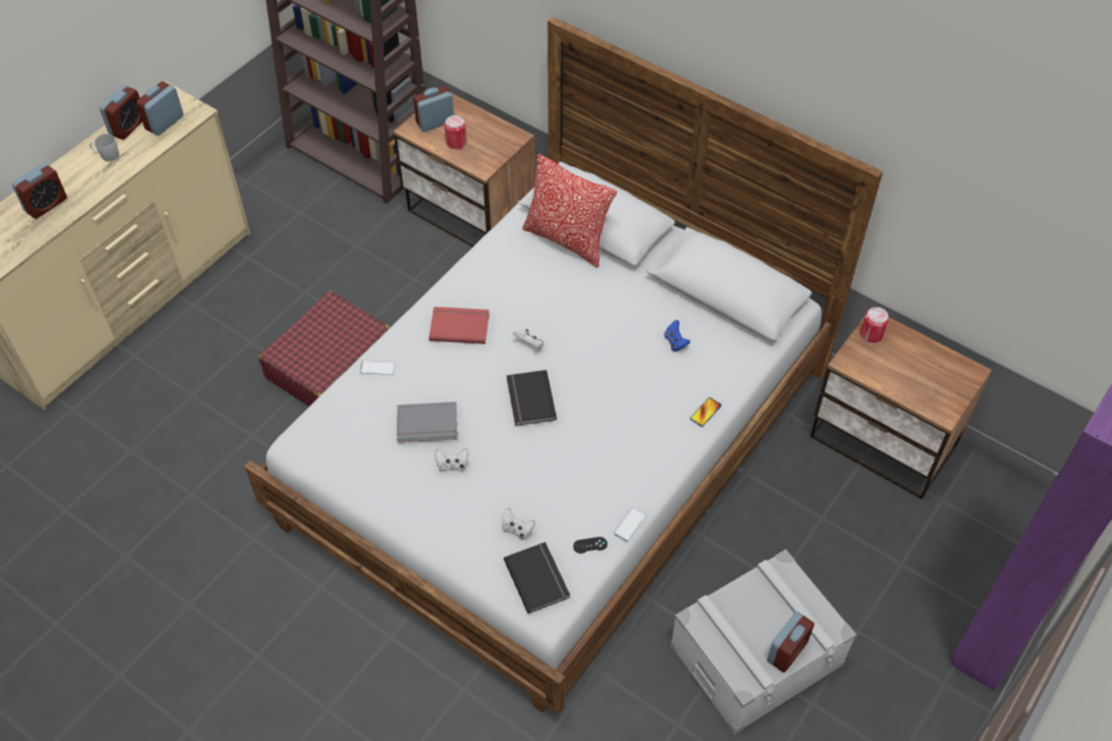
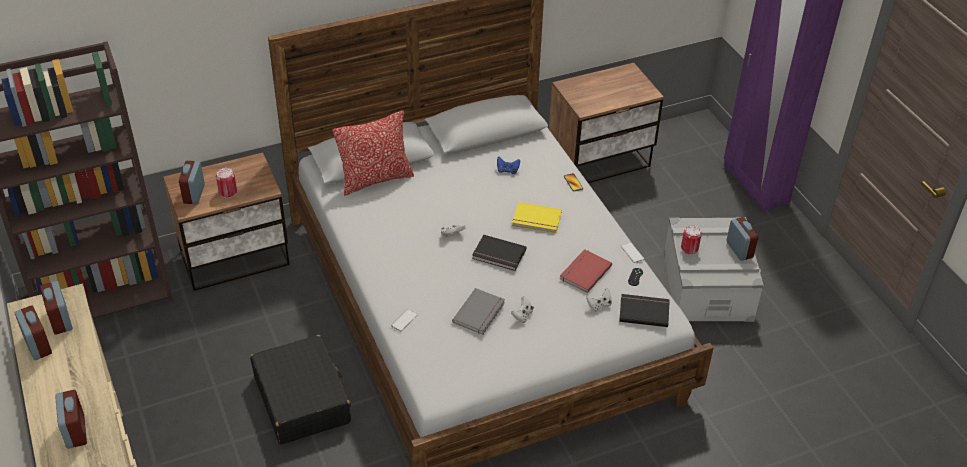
camera: 60 degrees left, 10 degrees down
(106, 155) = (58, 371): white mug -> none
(331, 364) = (302, 399): red suitcase -> black suitcase
(459, 325) = (403, 262): red book -> red book (584, 272)
(613, 407) = (536, 220): none -> yellow book
(871, 335) = (572, 91): can -> can (689, 248)

